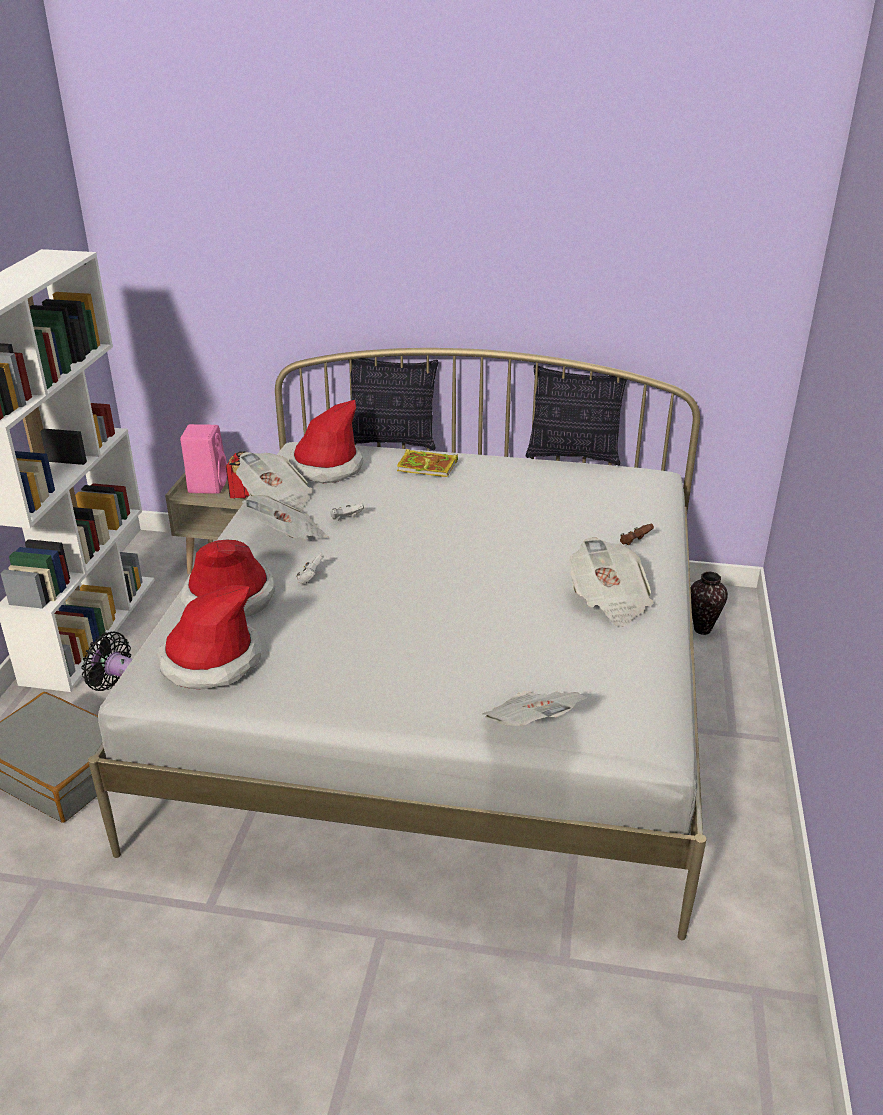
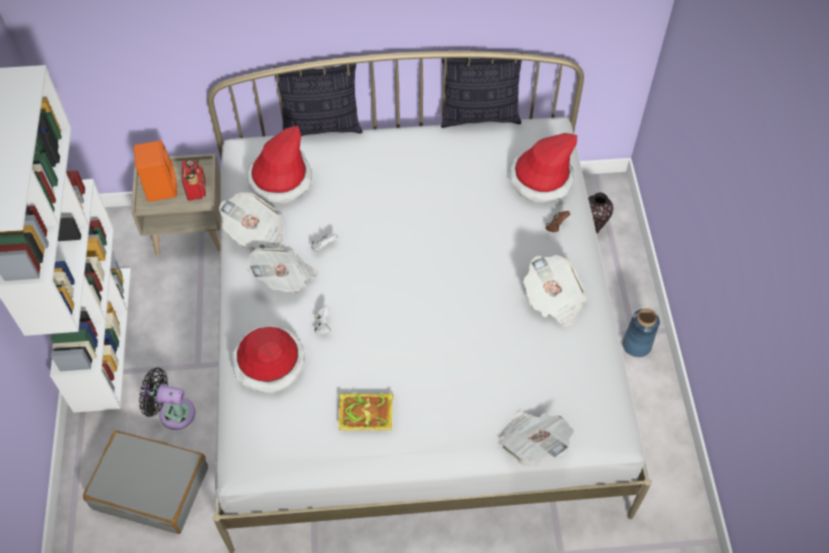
camera: 15 degrees left, 25 degrees up
(207, 485) = (160, 186): pink speaker -> orange speaker
(211, 660) = (285, 434): hat -> hat (541, 179)
(428, 466) = (366, 161): book -> book (367, 412)
(735, 747) = (636, 345): none -> blue vase

